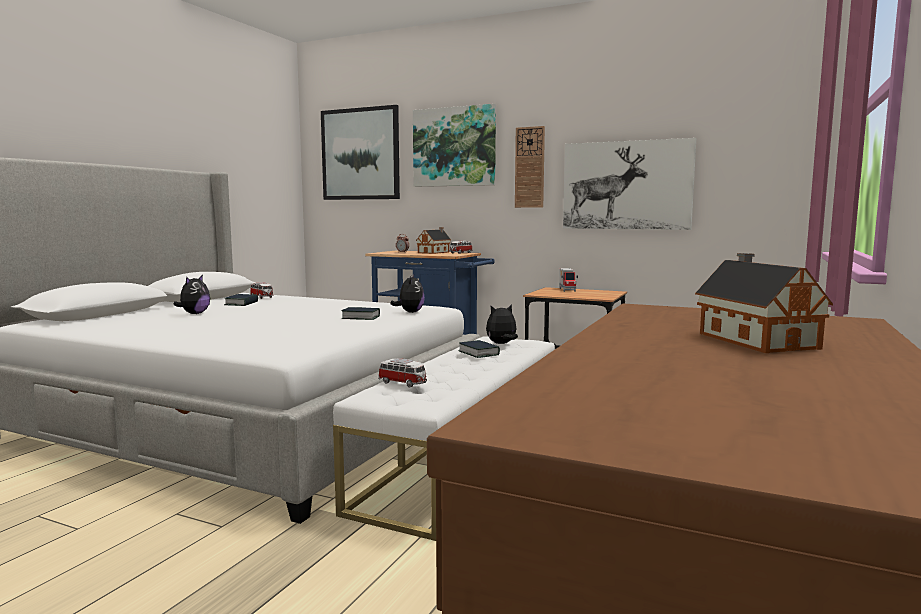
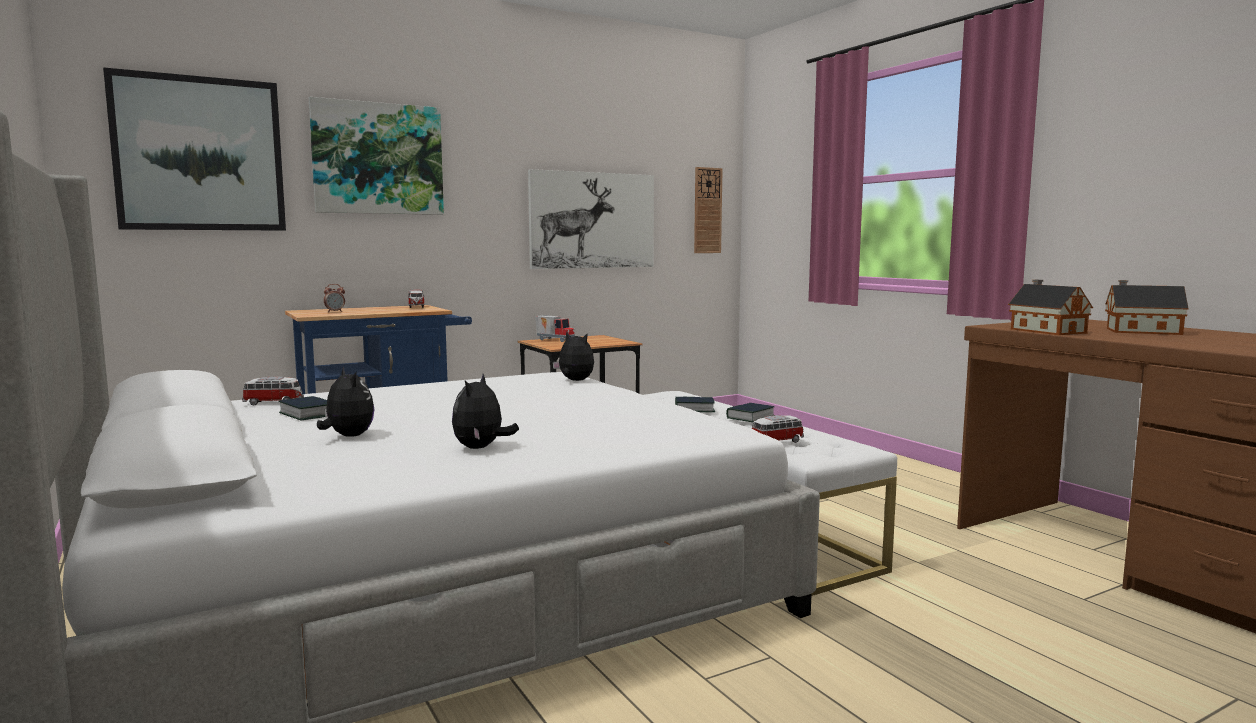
camera: 55 degrees left, 0 degrees up
(360, 317) = (570, 394): book -> book (750, 417)
(434, 252) = (376, 308): toy house -> toy house (1046, 331)
(501, 344) = (663, 399): plush toy -> plush toy (481, 448)
(529, 167) = (486, 194): wall clock -> wall clock (707, 210)

